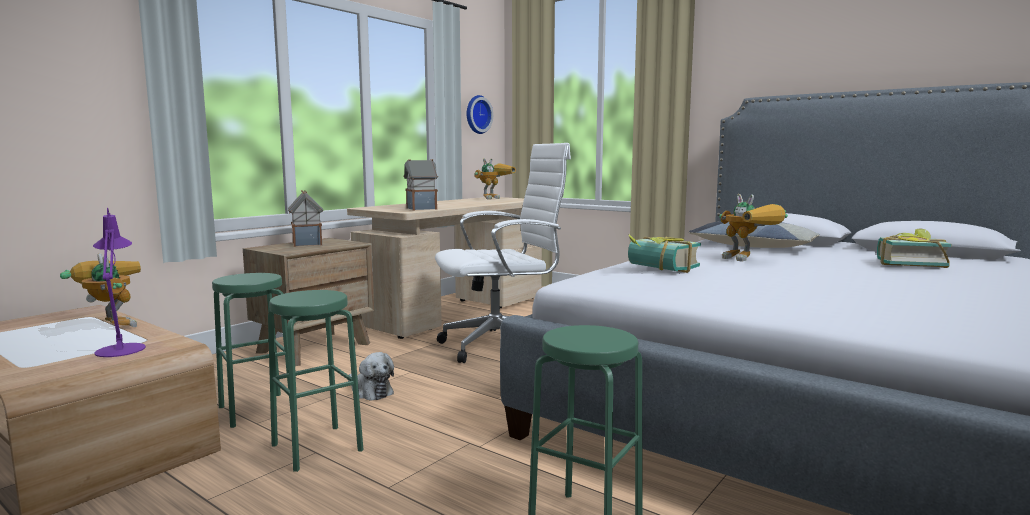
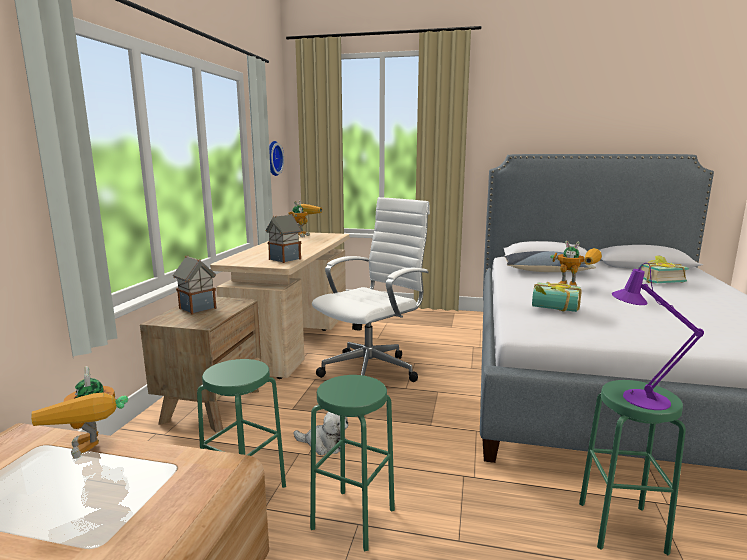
camera: 25 degrees left, 5 degrees up
(110, 325) = (93, 453): toy robot -> toy robot turned 135 degrees counterclockwise
(121, 348) = (168, 485): purple table lamp -> purple table lamp (639, 397)

